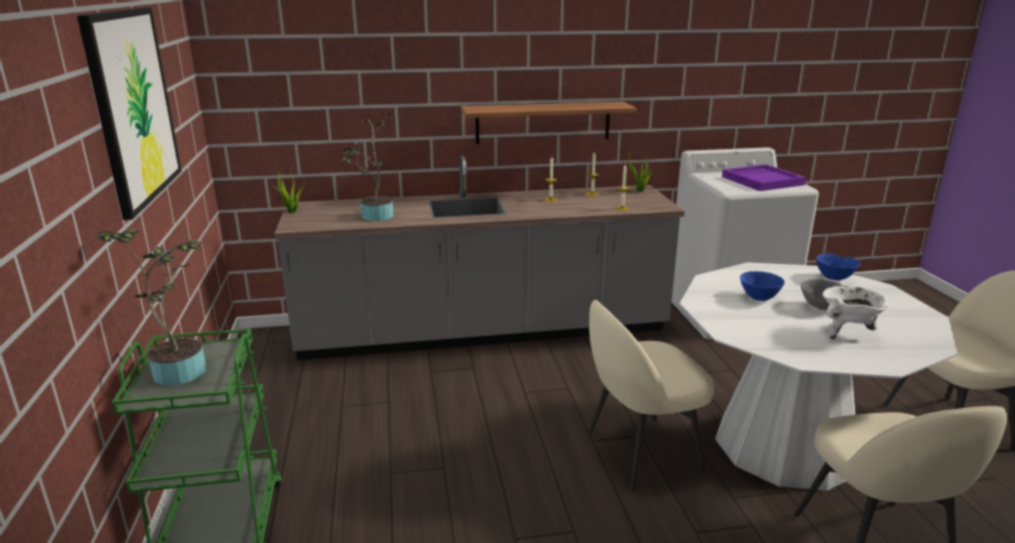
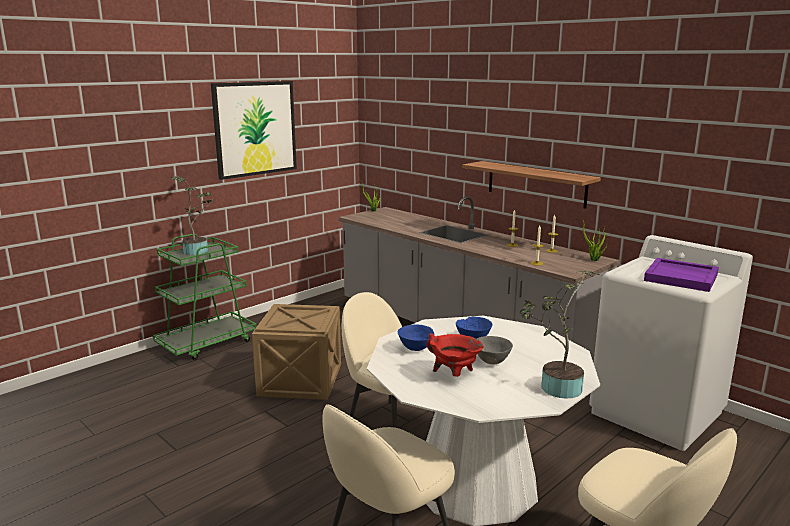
camera: 55 degrees right, 5 degrees down
(374, 217) = (396, 223): potted plant -> potted plant (556, 388)
(463, 477) = (301, 380): none -> crate
(834, 278) = (568, 359): blue bowl -> blue bowl (416, 349)
(847, 332) = (454, 375): white cooking pot -> red cooking pot

